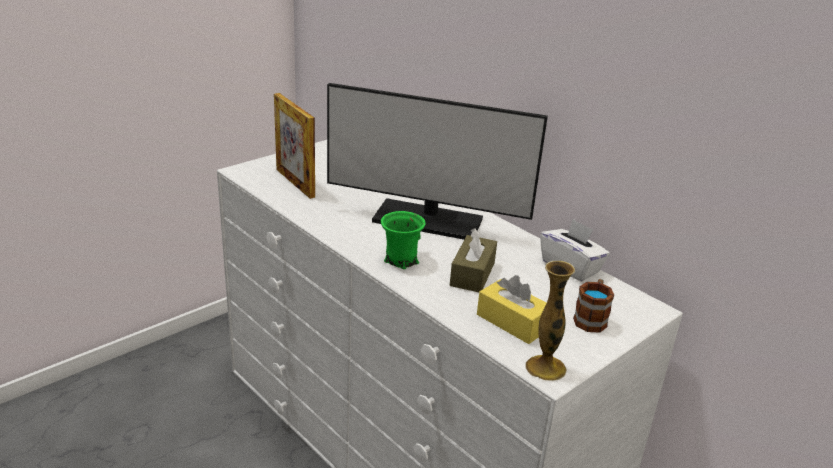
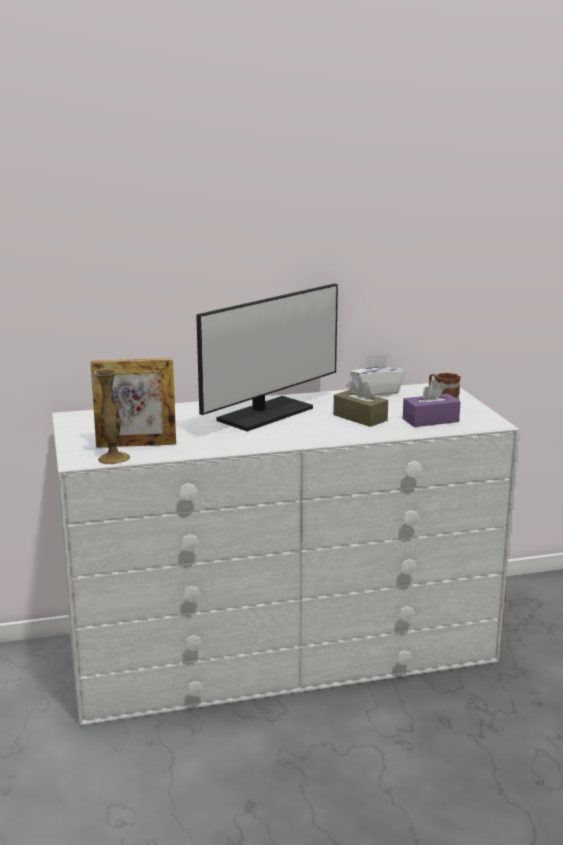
camera: 60 degrees left, 10 degrees down
(400, 260) = (319, 433): green mug -> none
(512, 322) = (430, 420): yellow tissue box -> purple tissue box
(545, 368) = (487, 423): vase -> vase (113, 458)

